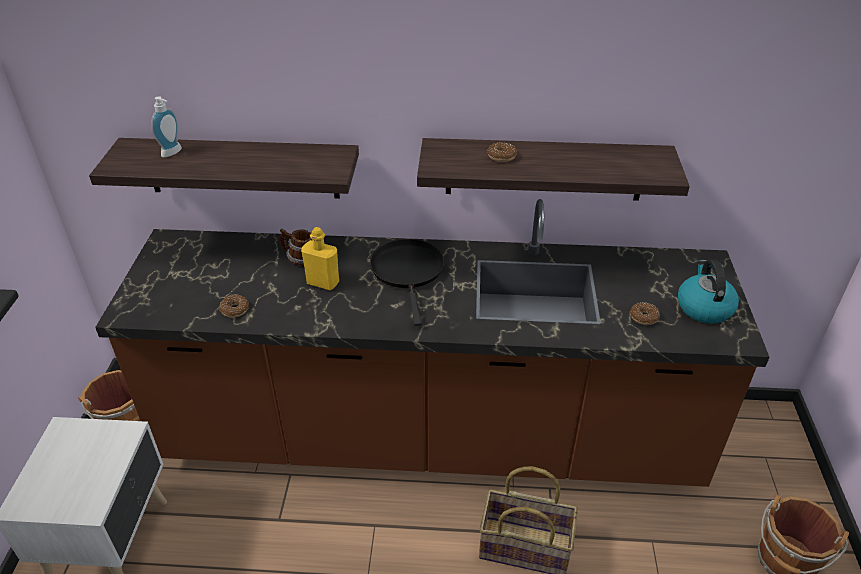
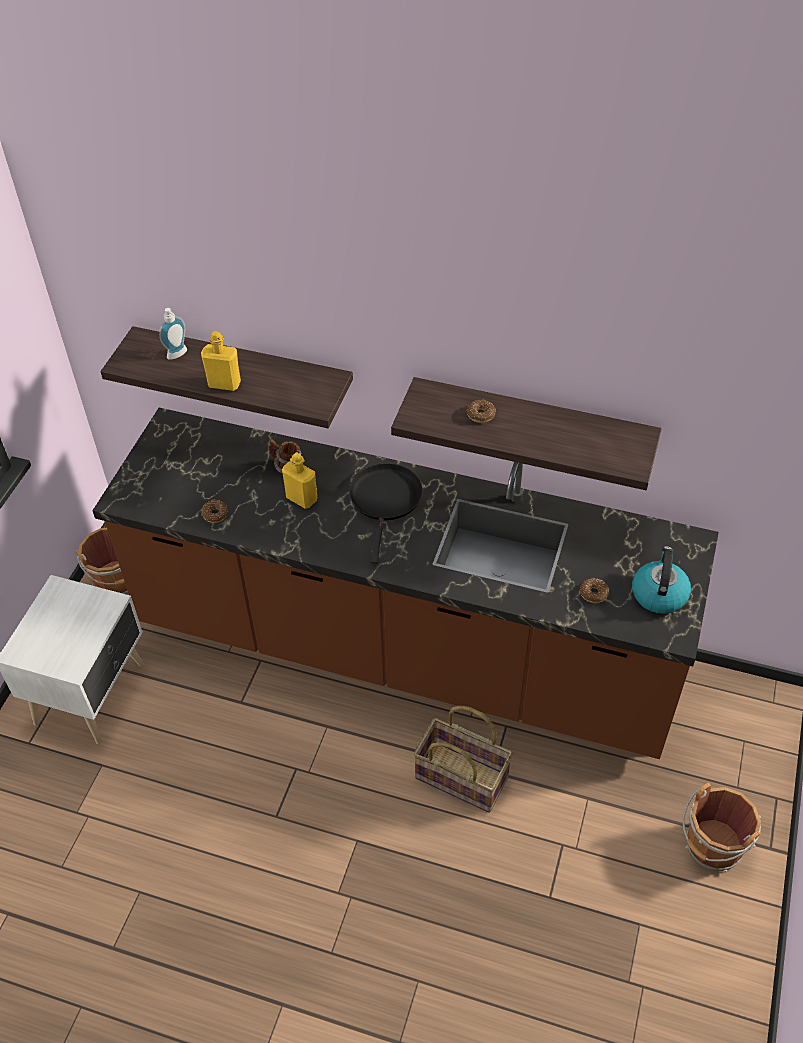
camera: 15 degrees right, 10 degrees up
(228, 169) = (224, 384): none -> yellow bottle

